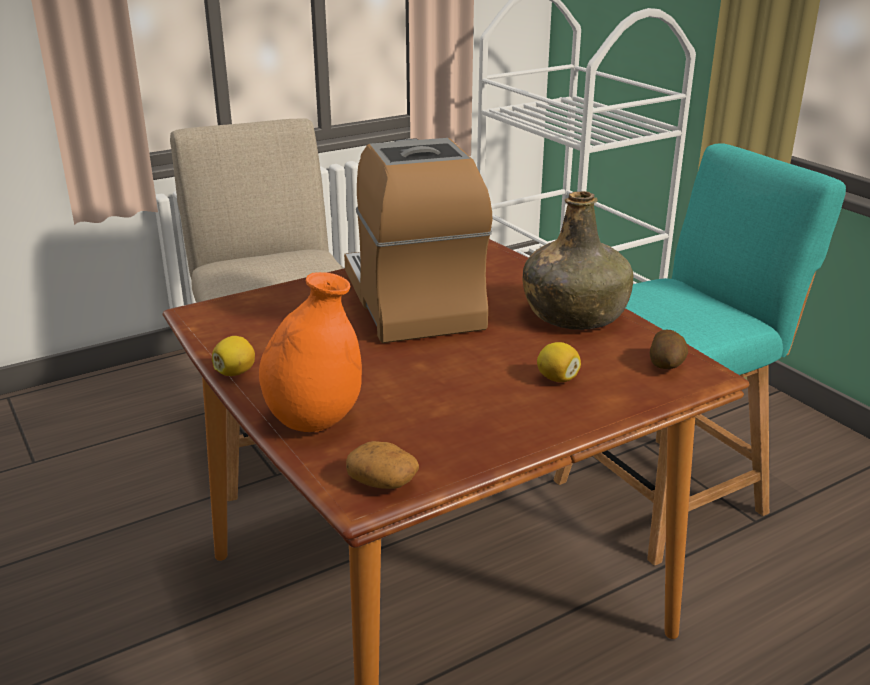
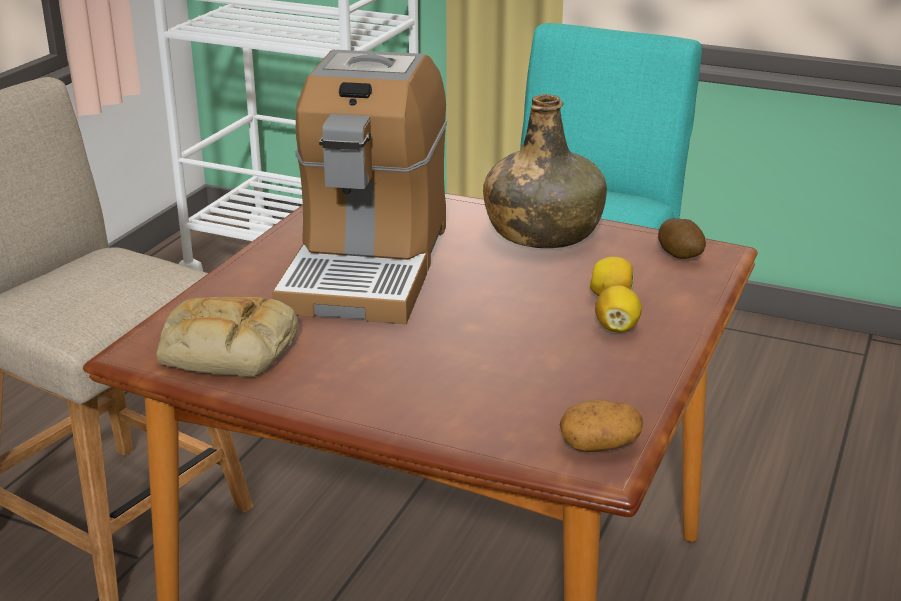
camera: 35 degrees left, 0 degrees up
(235, 372) = (290, 400): lemon -> lemon (617, 328)
(246, 327) = (226, 350): none -> bread
(314, 420) = (450, 415): orange vase -> none
(412, 301) = (367, 265): coffee machine -> coffee machine turned 120 degrees counterclockwise

